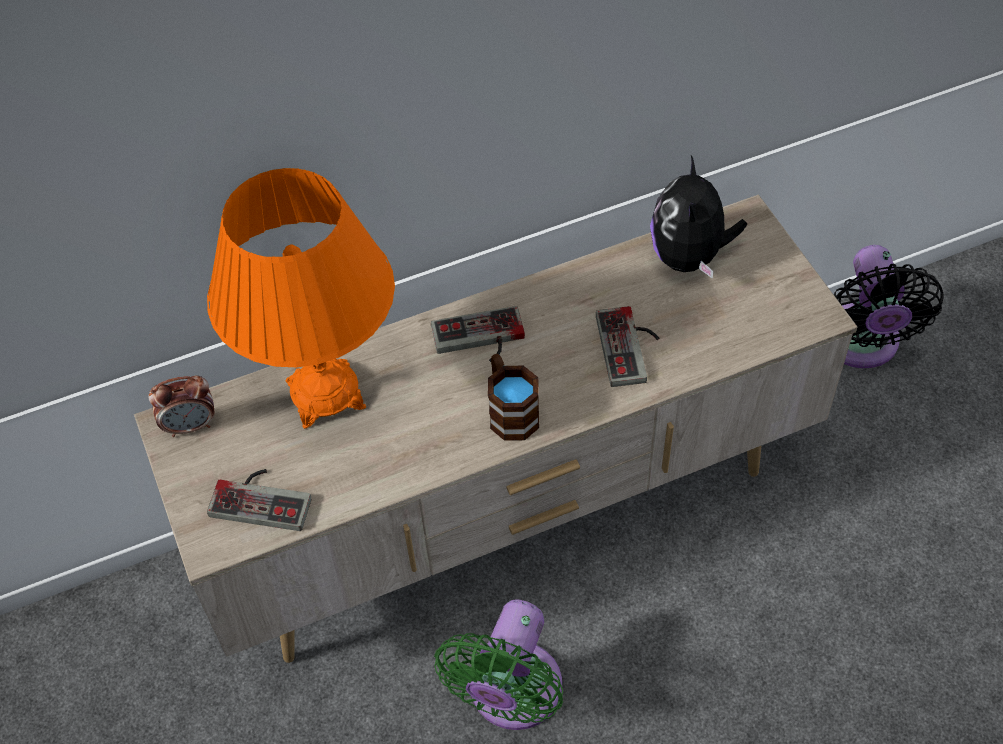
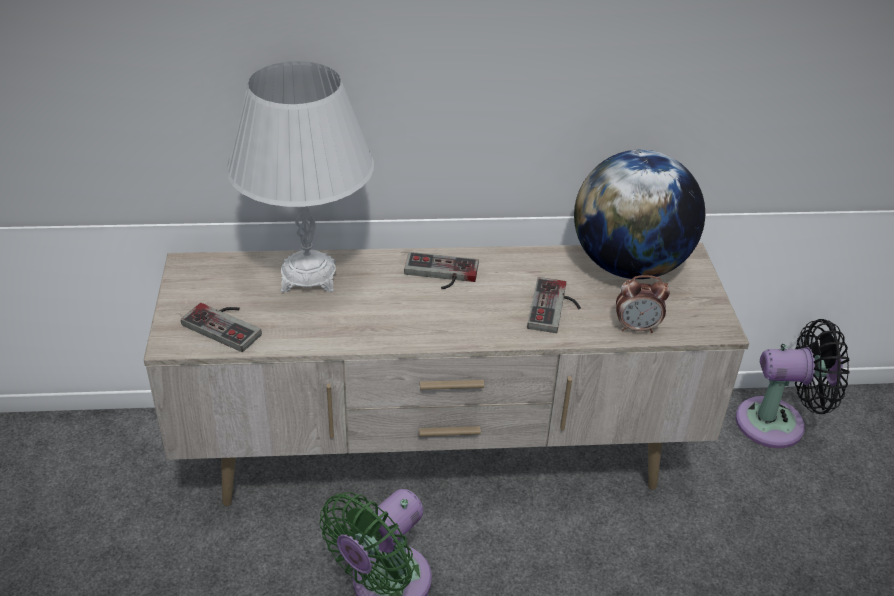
camera: 15 degrees right, 15 degrees down
(191, 425) = (202, 269): alarm clock -> alarm clock (637, 328)
(325, 394) = (308, 276): orange table lamp -> white table lamp
(510, 410) = (440, 322): brown mug -> none
(690, 257) = (629, 266): plush toy -> globe
(860, 344) = (778, 423): black fan -> black fan turned 105 degrees counterclockwise

